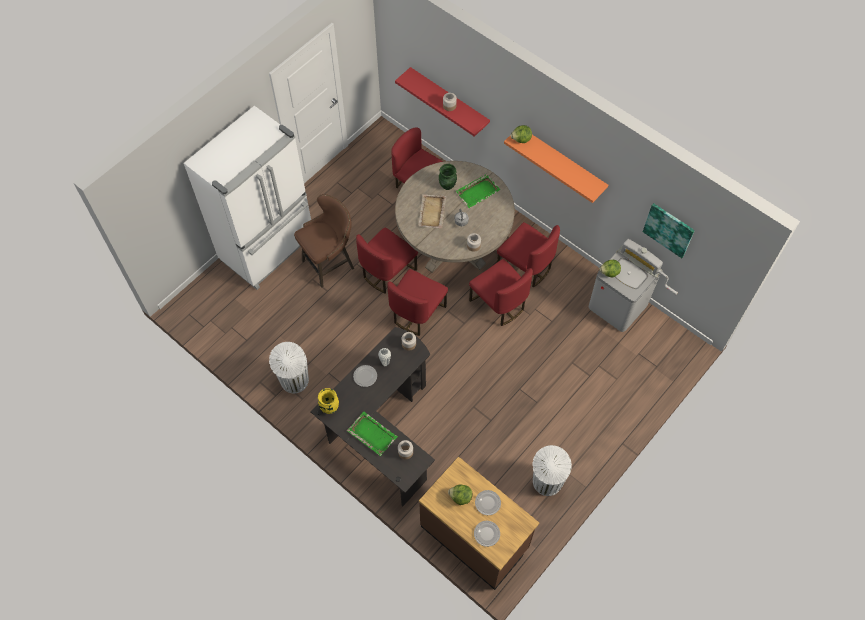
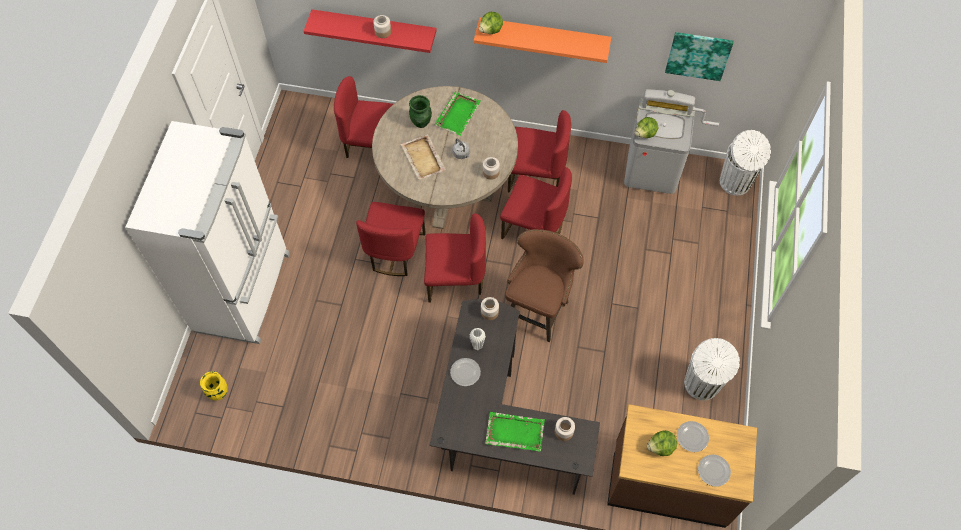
camera: 30 degrees left, 0 degrees up
(294, 381) = (368, 423): white trash can -> white trash can (735, 183)
(329, 408) = (448, 429): yellow vase -> yellow vase (218, 393)
(330, 263) = (325, 273): brown stool -> brown stool (538, 310)
(417, 313) = (455, 279): red chair -> red chair turned 90 degrees counterclockwise

